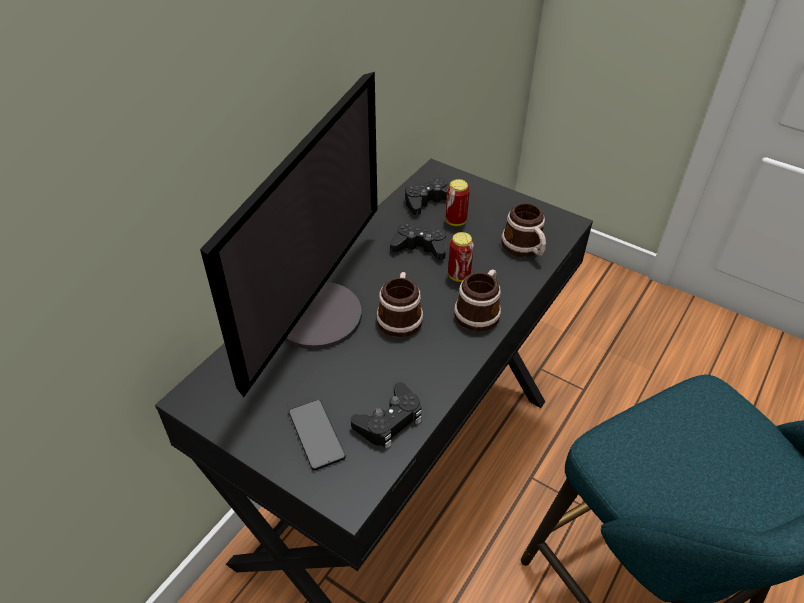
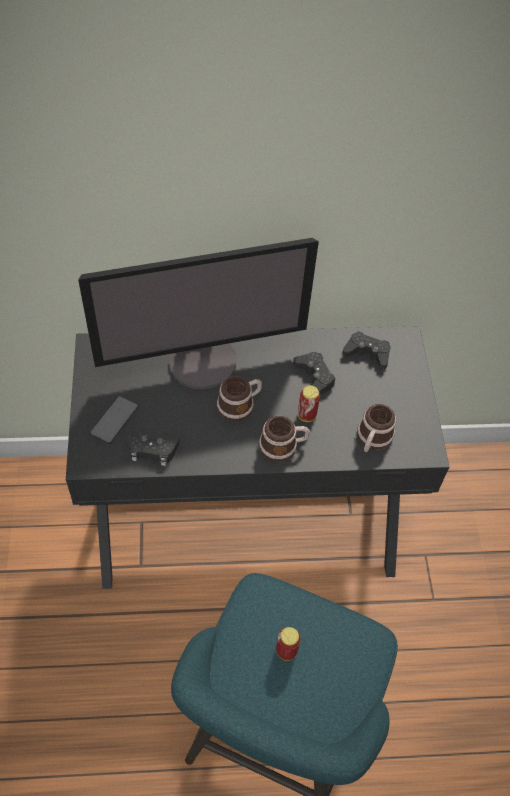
camera: 50 degrees right, 10 degrees up
(455, 221) = (361, 382): can -> can (286, 651)

